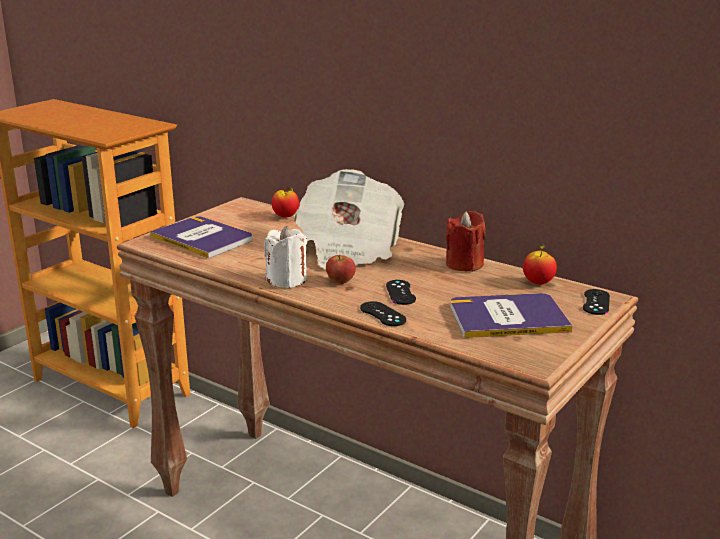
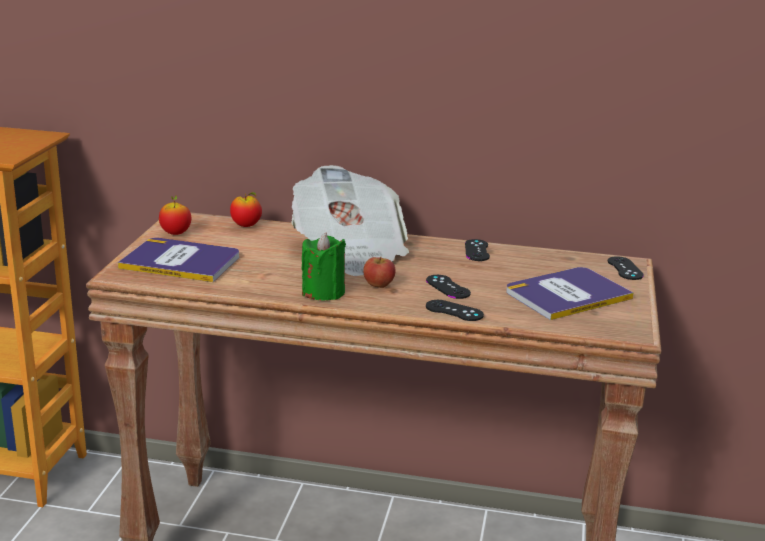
camera: 25 degrees left, 0 degrees up
(287, 280) = (323, 292): white candle -> green candle
(464, 264) = (477, 250): red candle -> black game controller
(538, 283) = (559, 258): apple -> apple (175, 233)

